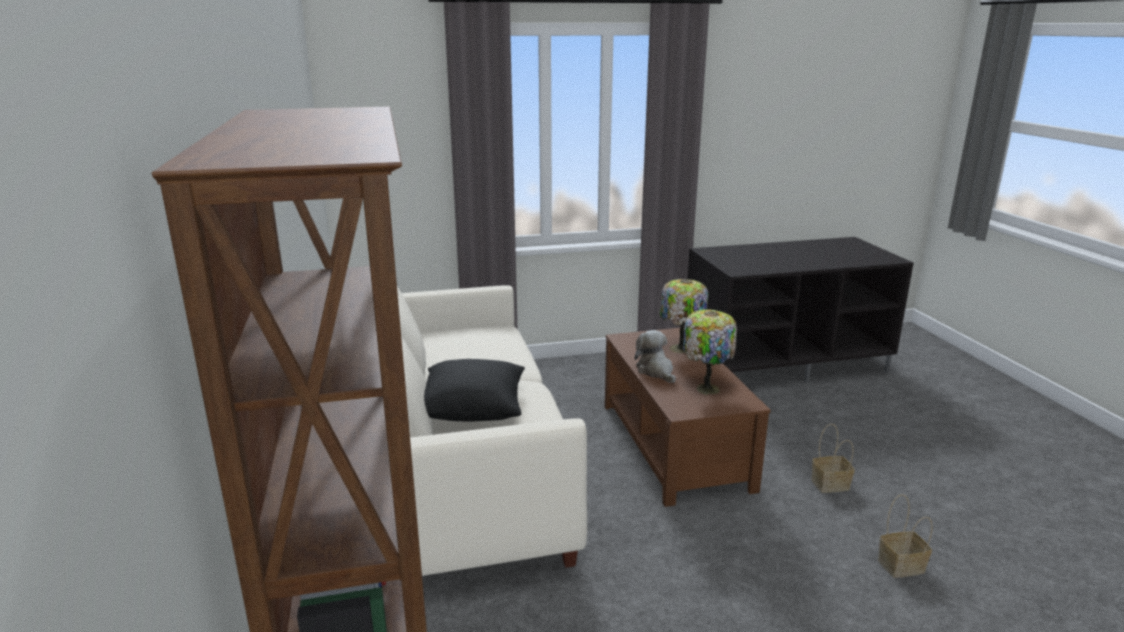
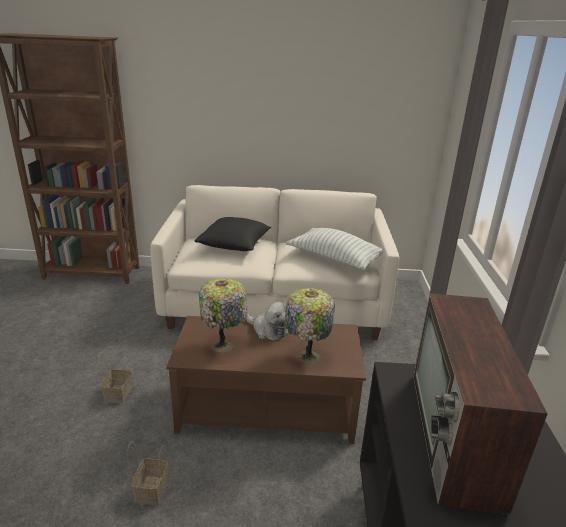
camera: 105 degrees right, 5 degrees up
(483, 339) = (335, 259): none -> pillow
(656, 371) = (268, 330): plush toy -> plush toy turned 45 degrees clockwise
(775, 259) = (455, 437): none -> television
(901, 565) = (36, 476): basket -> basket (118, 394)

